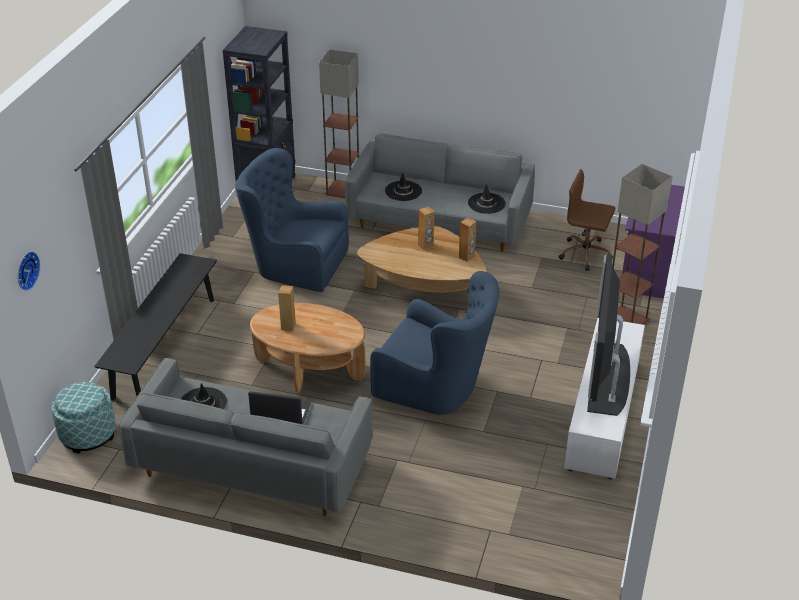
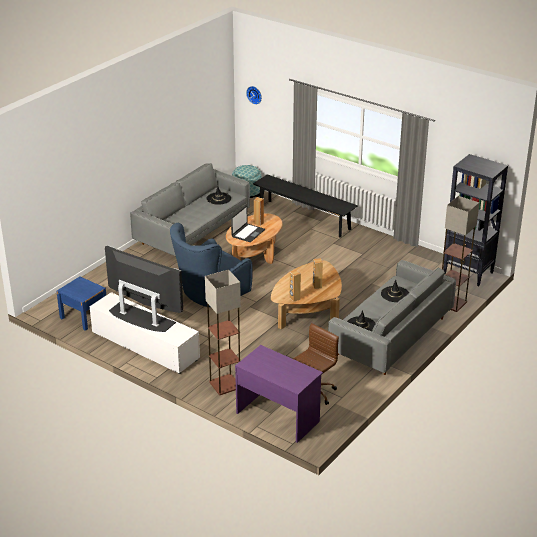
camera: 110 degrees right, 5 degrees down
(281, 413) = (195, 217): laptop -> laptop (247, 233)
(294, 265) = (362, 268): blue armchair -> none
(580, 508) = (84, 316): none -> blue nightstand

